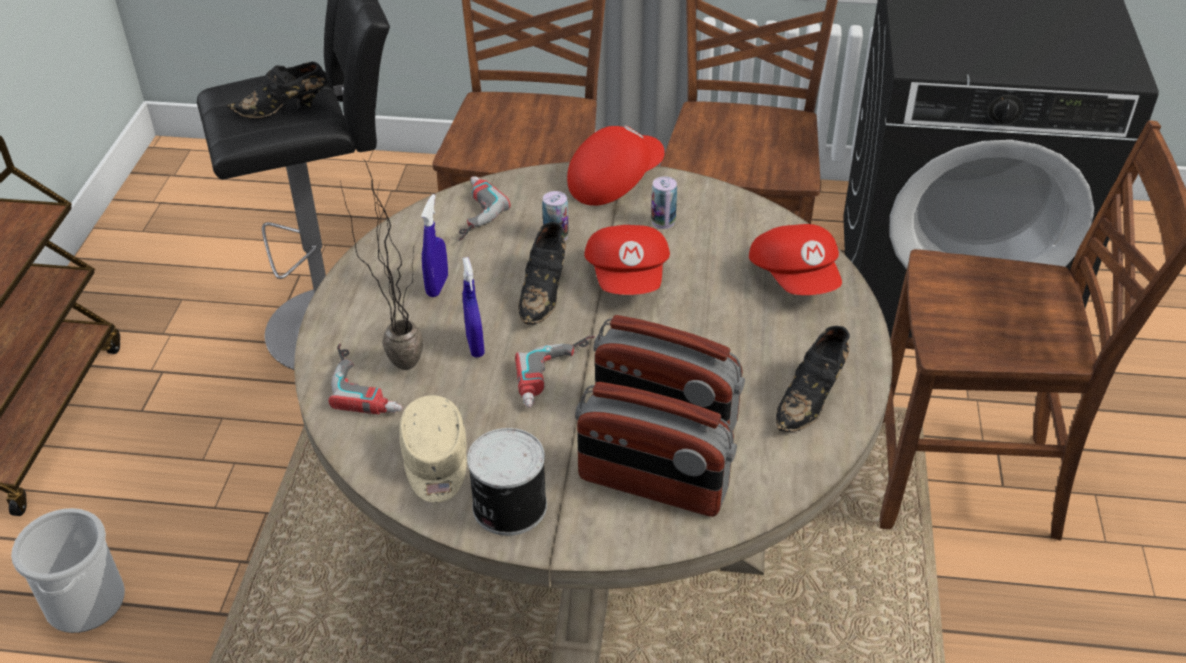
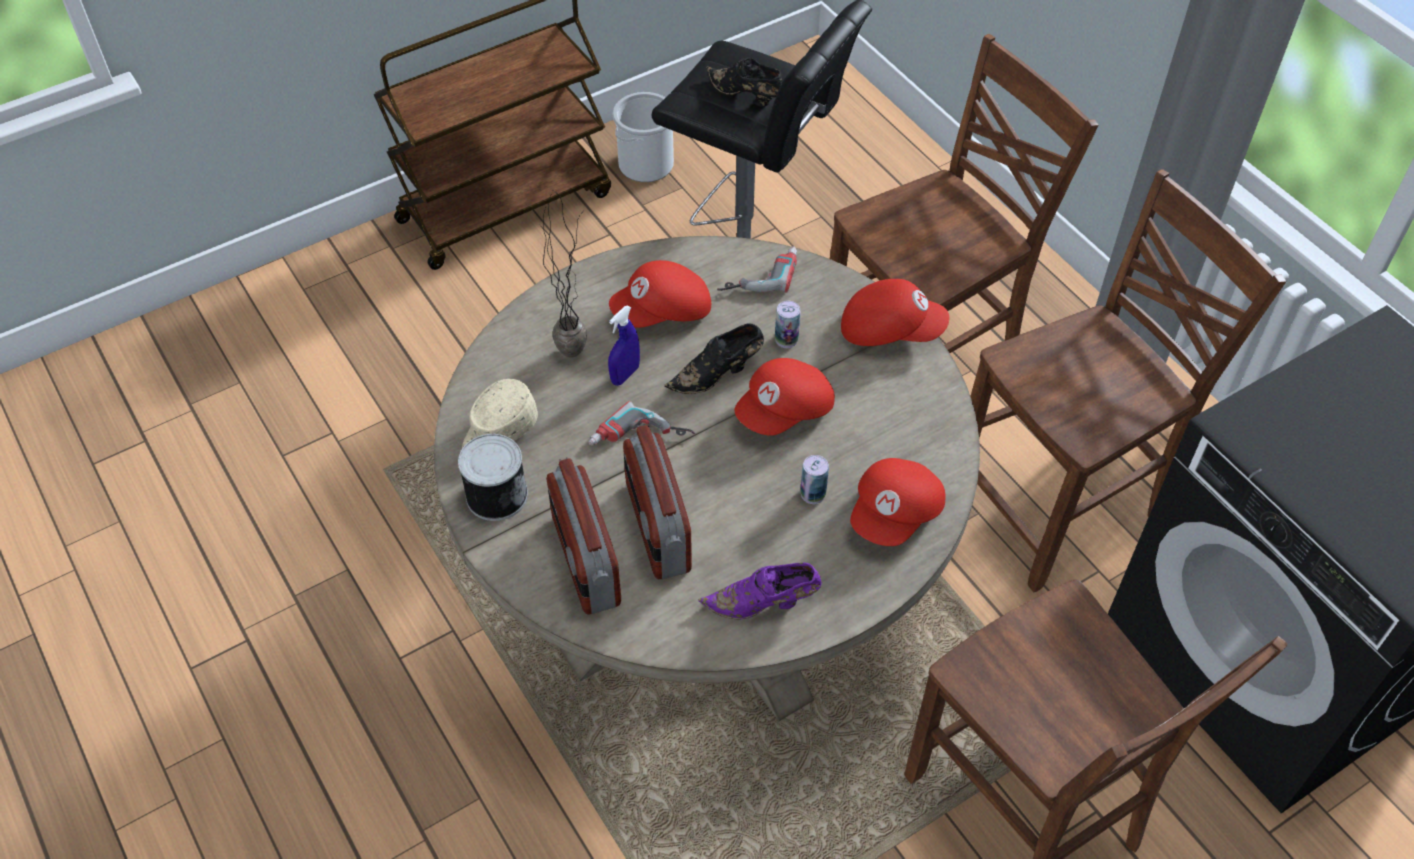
camera: 50 degrees right, 10 degrees up
(86, 602) = (405, 356): bucket -> bucket (646, 165)
(369, 384) = (535, 347): power drill -> none
(437, 286) = (663, 313): blue spray bottle -> red cap
(663, 222) = (874, 390): can -> can (813, 494)
(811, 398) = (764, 604): black shoe -> purple shoe

